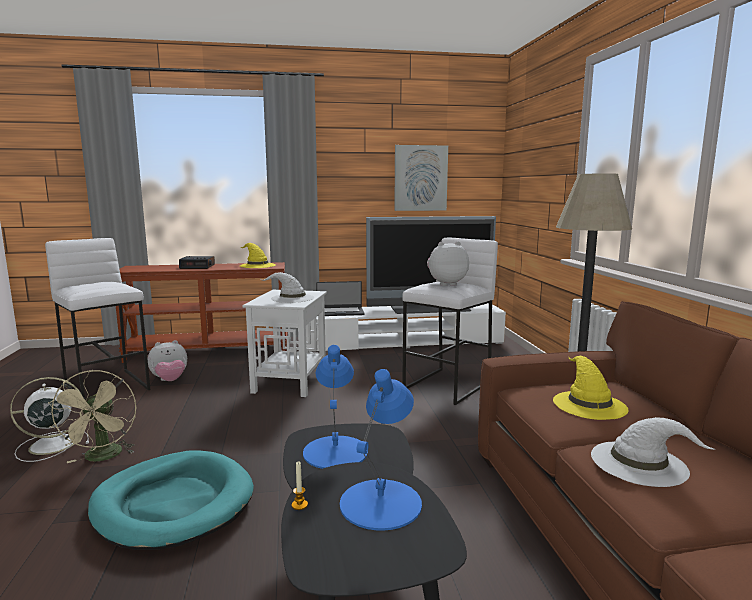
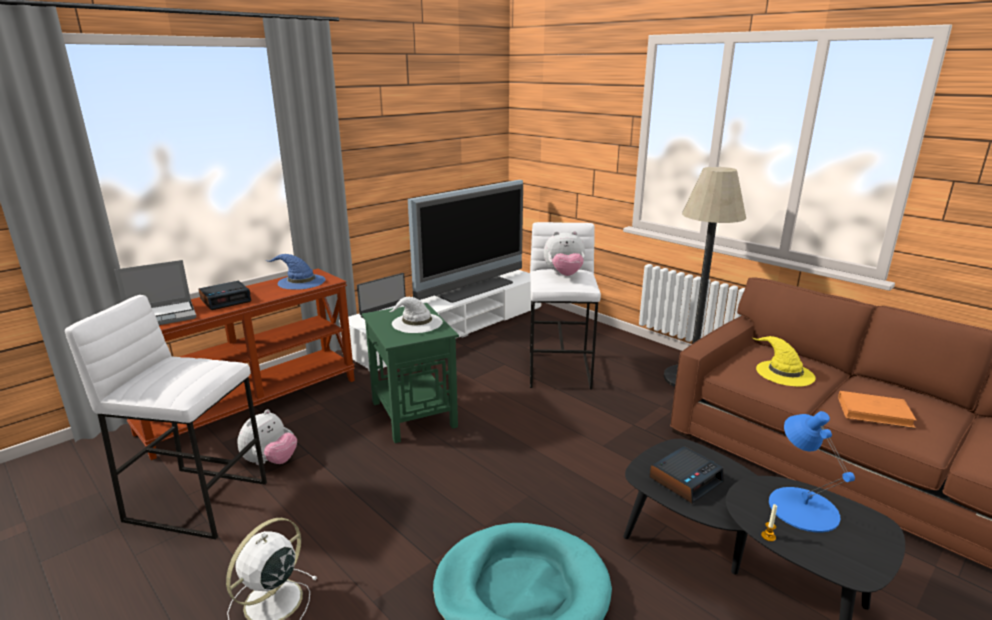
camera: 35 degrees left, 10 degrees up
(103, 457) = (365, 585): beige fan -> none
(152, 267) = (162, 316): none -> laptop
(257, 265) = (300, 281): yellow hat -> blue hat
(289, 382) = (414, 415): white side table -> green side table
(336, 451) = (685, 480): blue table lamp -> alarm clock
(420, 178) = (439, 142): picture -> none
(446, 284) = (564, 275): plush toy -> plush toy turned 135 degrees counterclockwise
(640, 463) = (874, 412): white hat -> orange book

